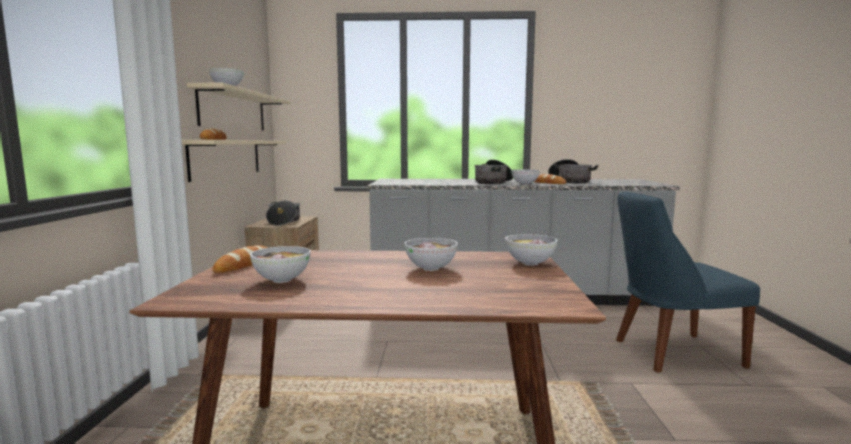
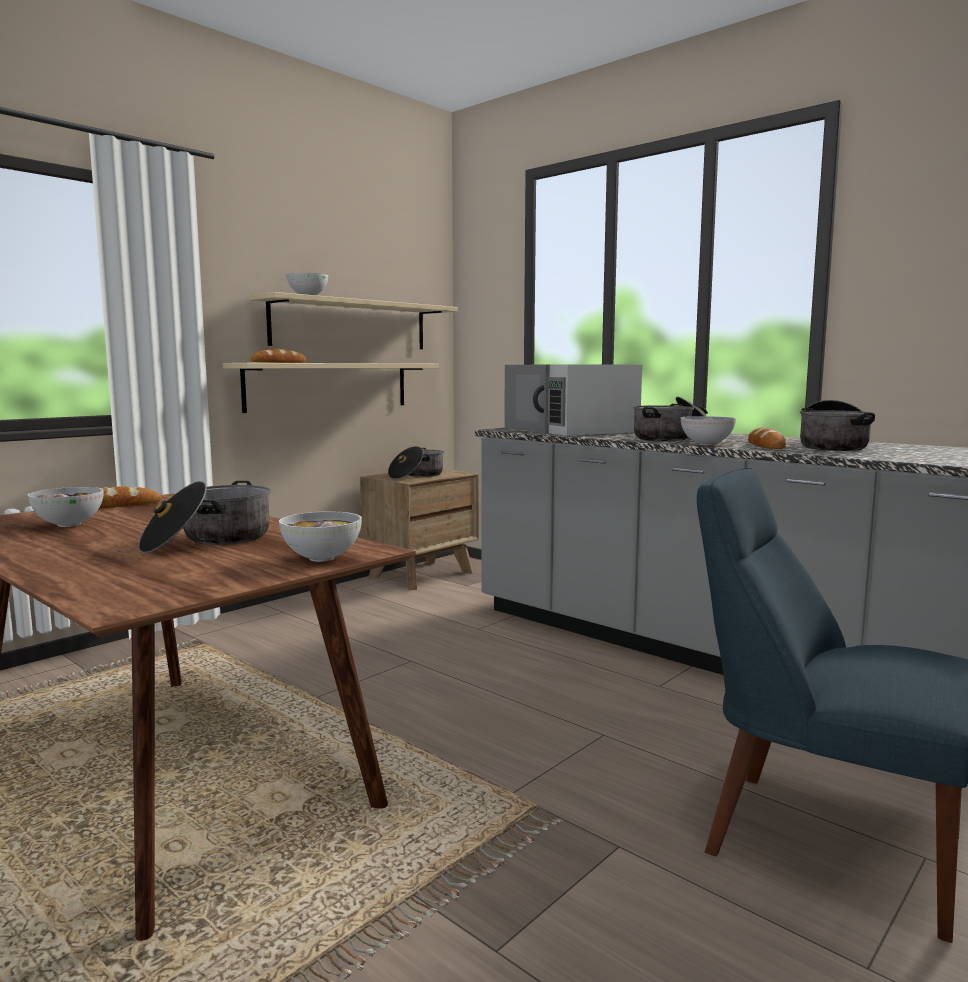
camera: 40 degrees right, 0 degrees up
(418, 181) = (570, 429): none -> white microwave
(431, 268) = (209, 540): bowl -> cooking pot

